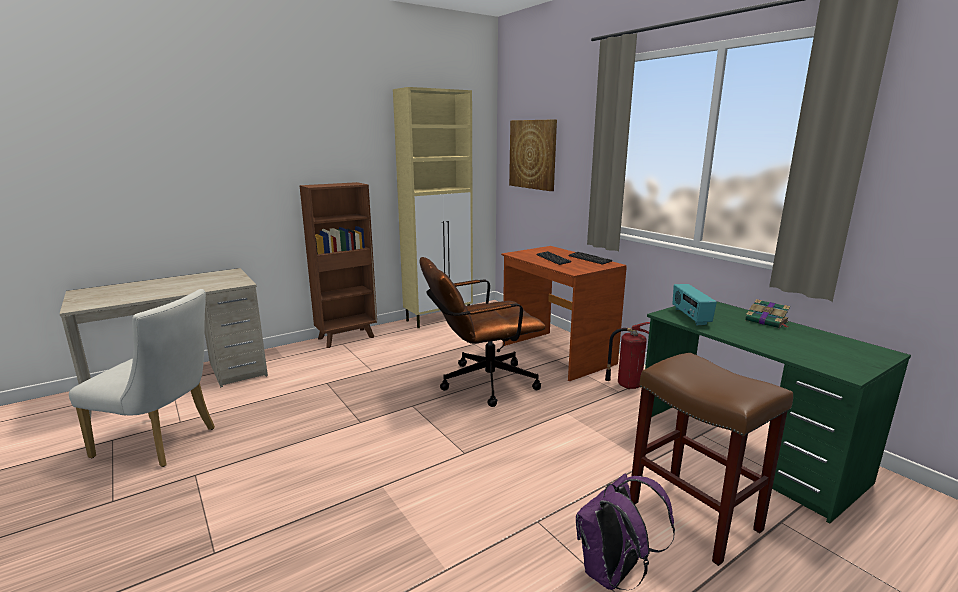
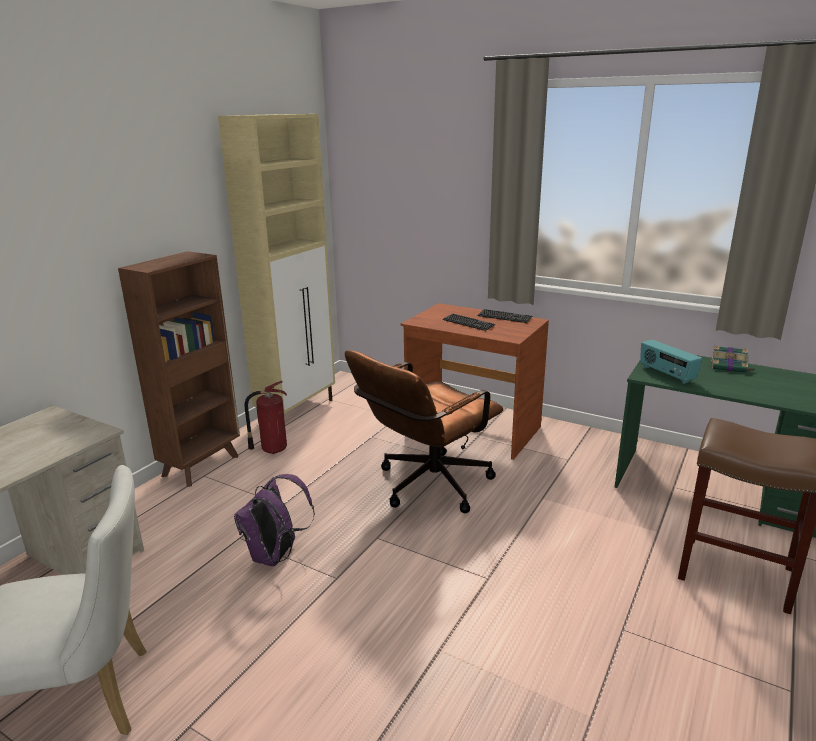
camera: 25 degrees left, 5 degrees up
(533, 154) = (392, 191): picture -> none
(613, 574) = (727, 656): purple backpack -> purple backpack (276, 556)
(627, 385) = (569, 449): fire extinguisher -> fire extinguisher (272, 449)

